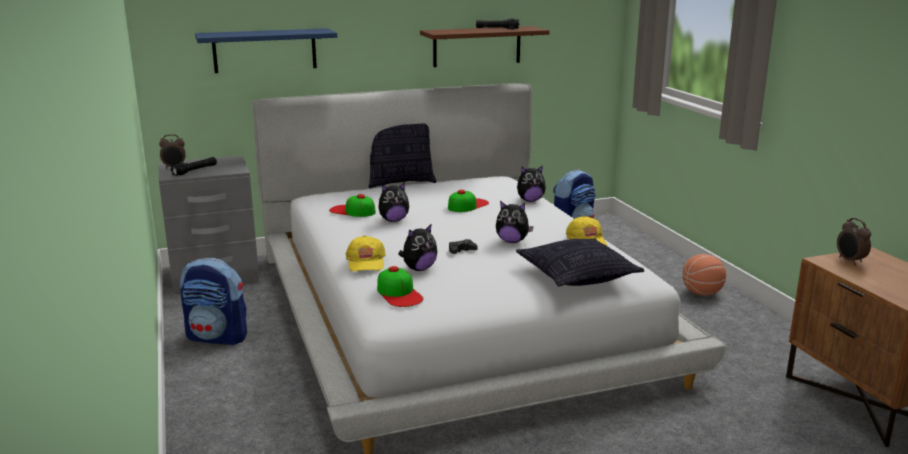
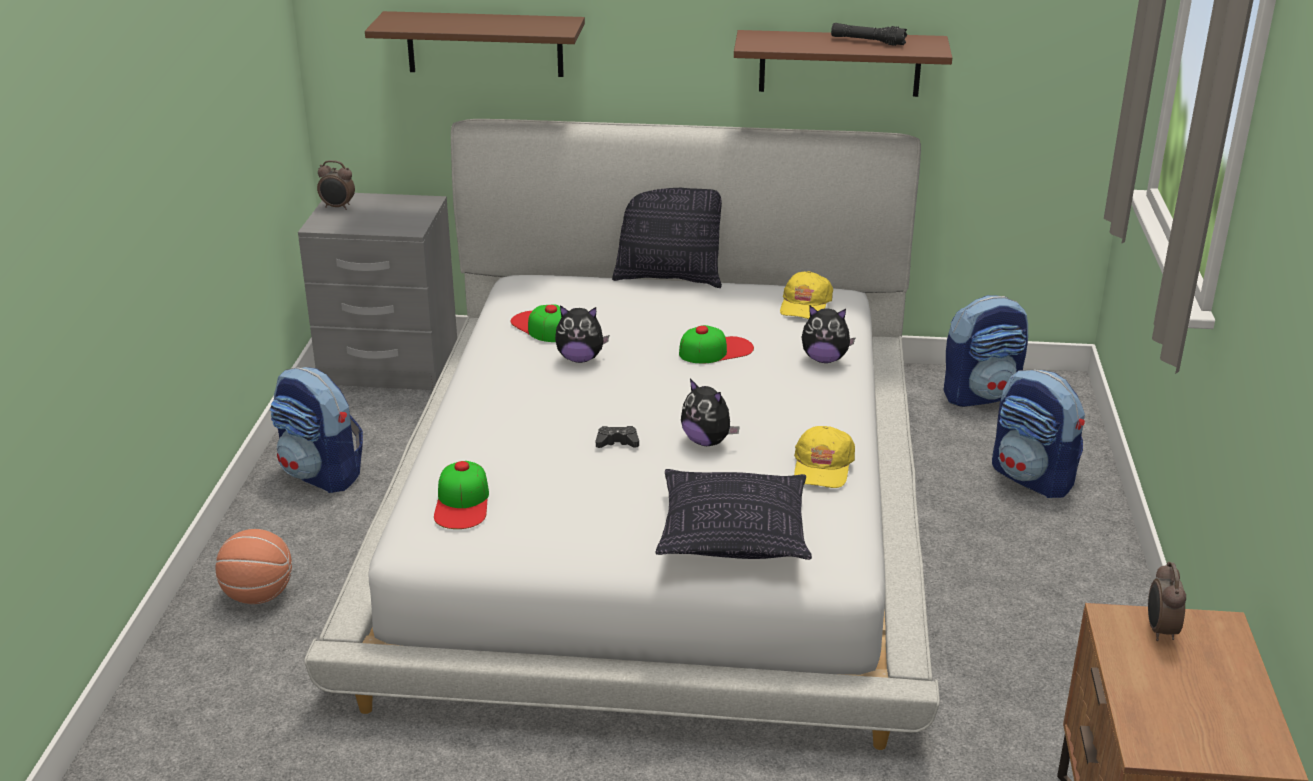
camera: 25 degrees right, 10 degrees up
(195, 171) = (357, 220): black flashlight -> none
(265, 50) = (484, 44): blue shelf -> brown shelf
(366, 262) = (471, 433): yellow cap -> yellow cap (805, 305)
(419, 269) = (528, 463): plush toy -> none
(634, 258) = (1033, 478): none -> backpack
(701, 293) = (1080, 579): basketball -> basketball (258, 595)

